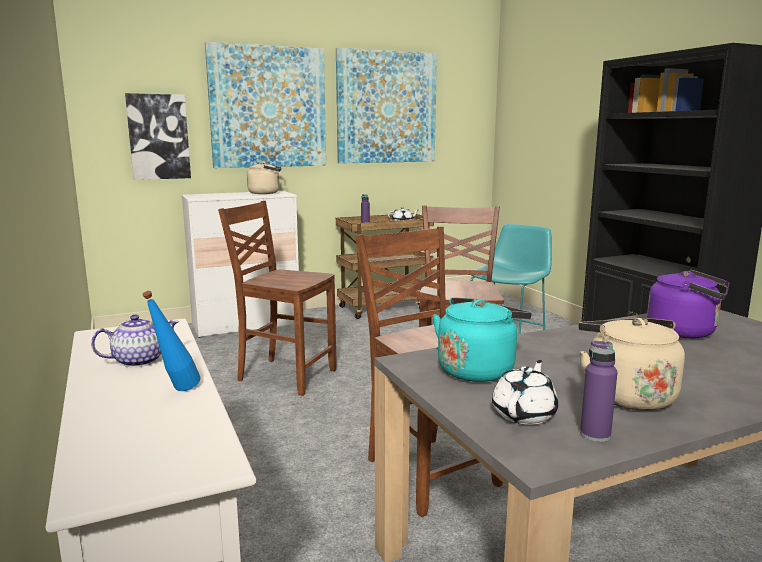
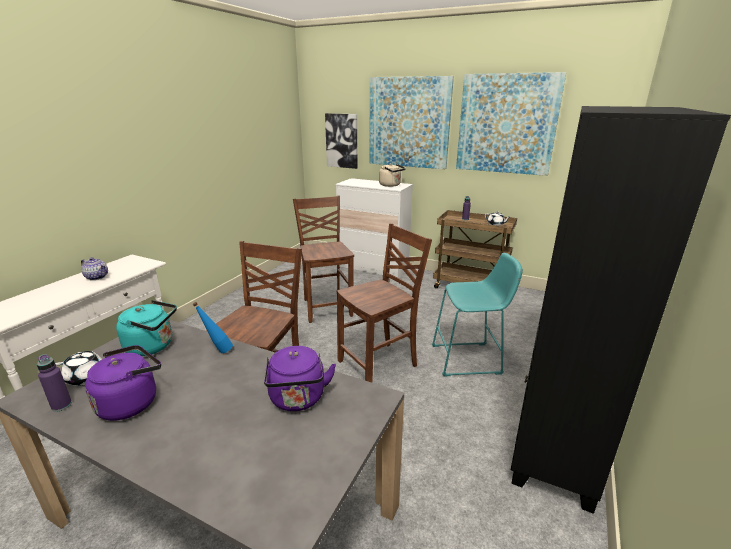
camera: 50 degrees right, 10 degrees up
(176, 392) = (61, 296): blue bottle -> blue bottle (218, 351)
(626, 395) = (131, 402): beige kettle -> purple kettle

